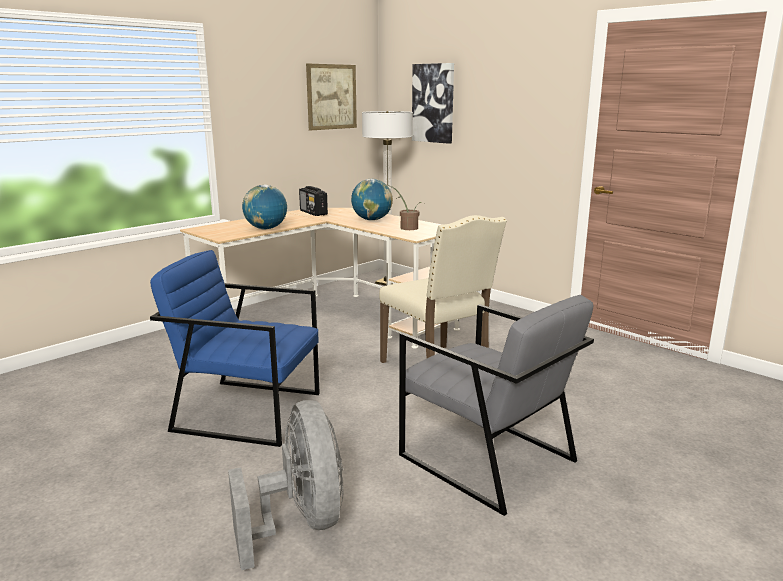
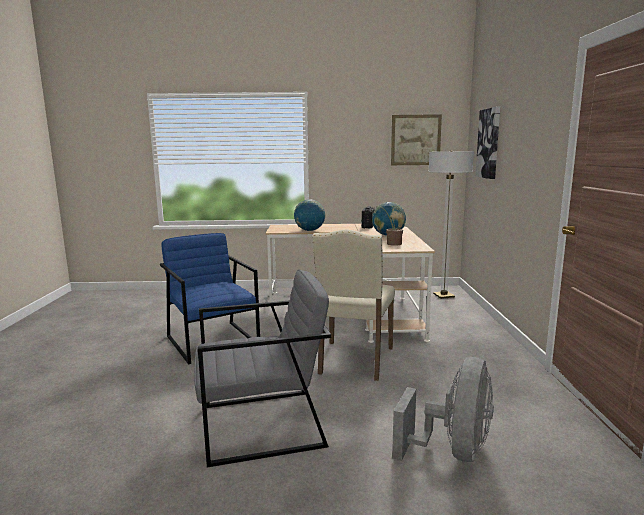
camera: 45 degrees right, 5 degrees down
(300, 522) = (121, 403): grey fan -> grey fan (453, 451)
(486, 458) = (263, 425): grey armchair -> grey armchair turned 105 degrees counterclockwise

